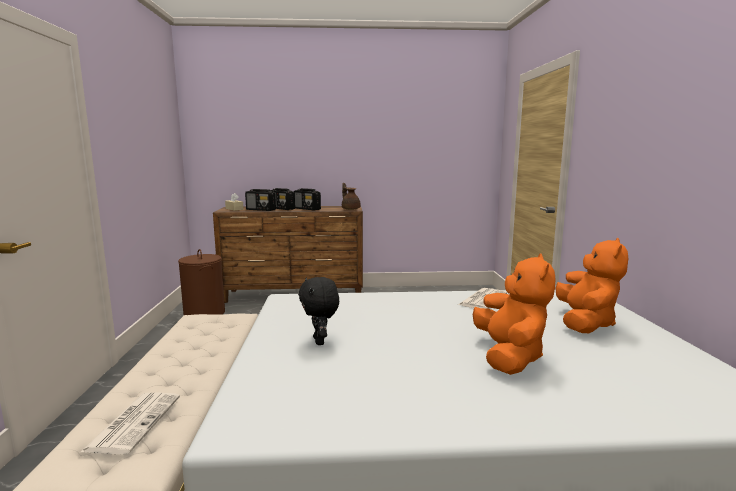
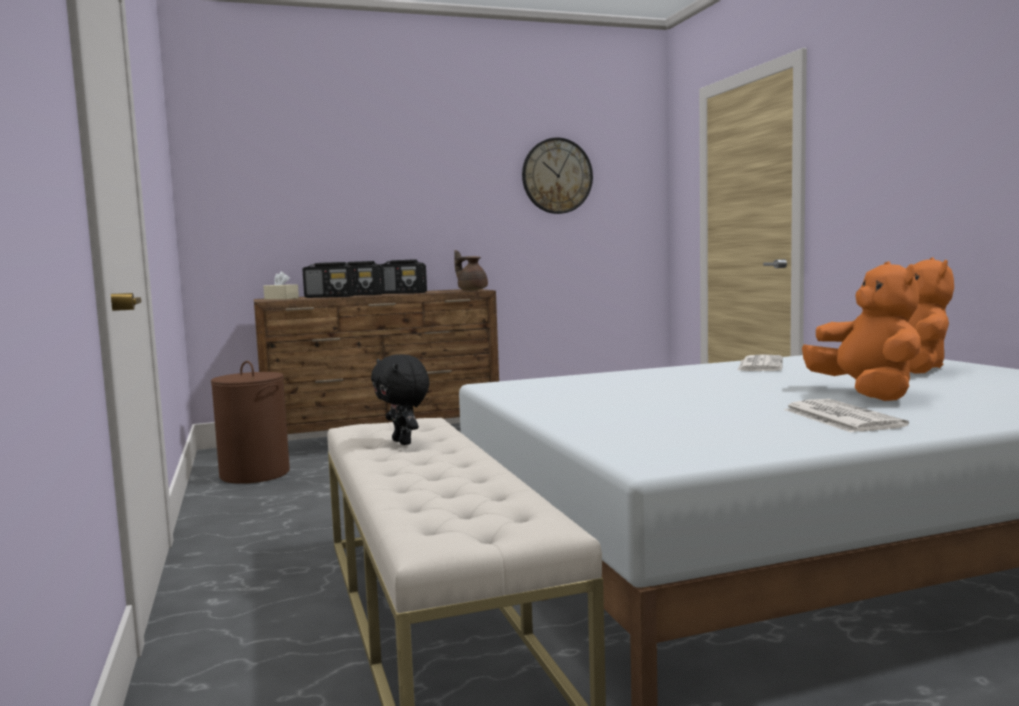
camera: 15 degrees left, 5 degrees down
(134, 422) = (461, 502): newspaper -> newspaper (840, 417)
(320, 341) = (621, 406): black plush toy -> black plush toy (404, 442)
(420, 134) = (557, 176): none -> wall clock

